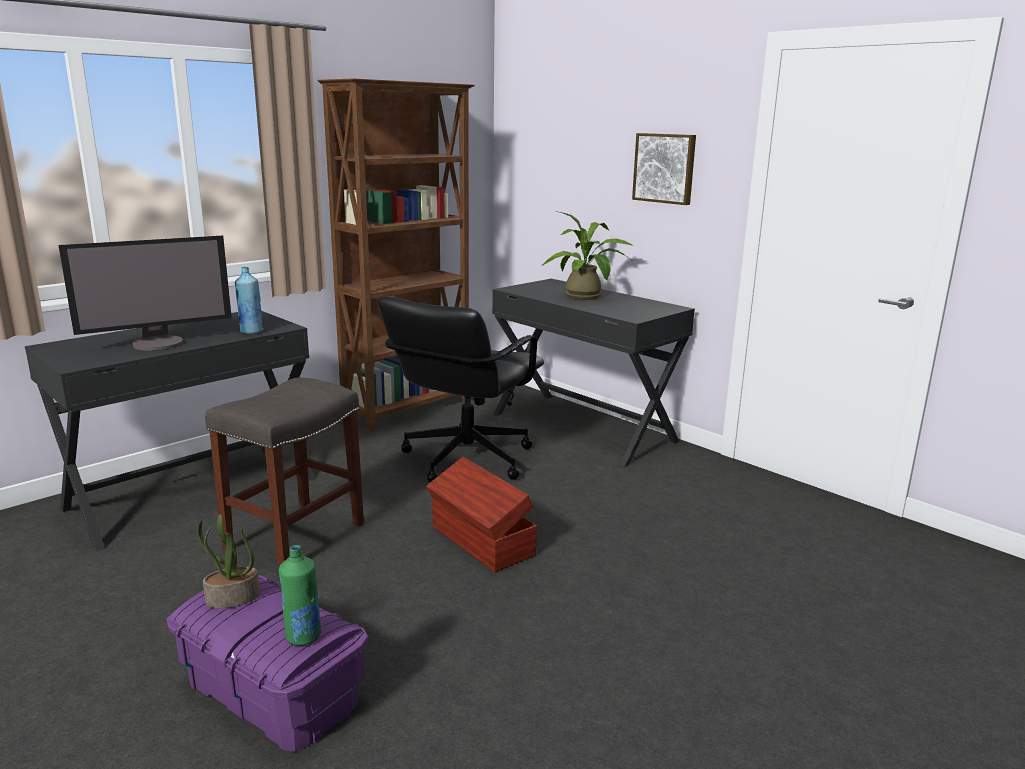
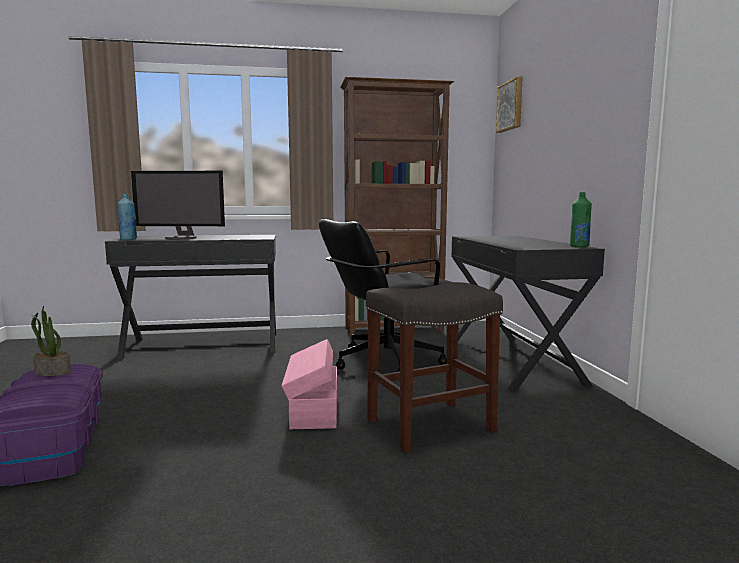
camera: 35 degrees right, 10 degrees down
(251, 332) = (239, 238): blue bottle -> blue bottle (128, 239)
(294, 537) = (211, 377): grey stool -> grey stool (429, 426)
(303, 636) = (33, 399): green bottle -> green bottle (579, 246)
(481, 541) = (313, 409): brown storage box -> pink storage box
(586, 297) = (516, 241): potted plant -> none
(665, 168) = (588, 119): picture -> picture (511, 106)

